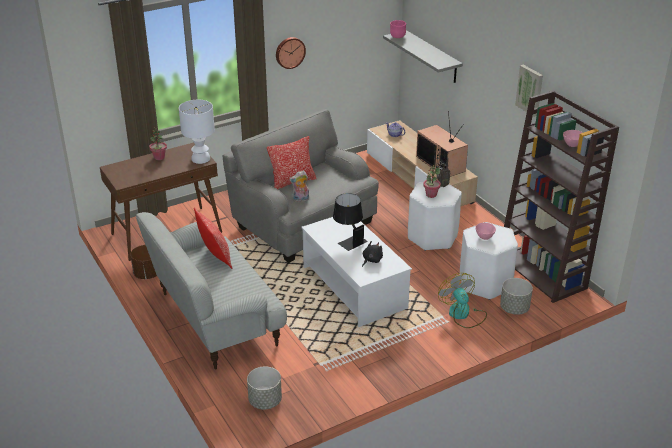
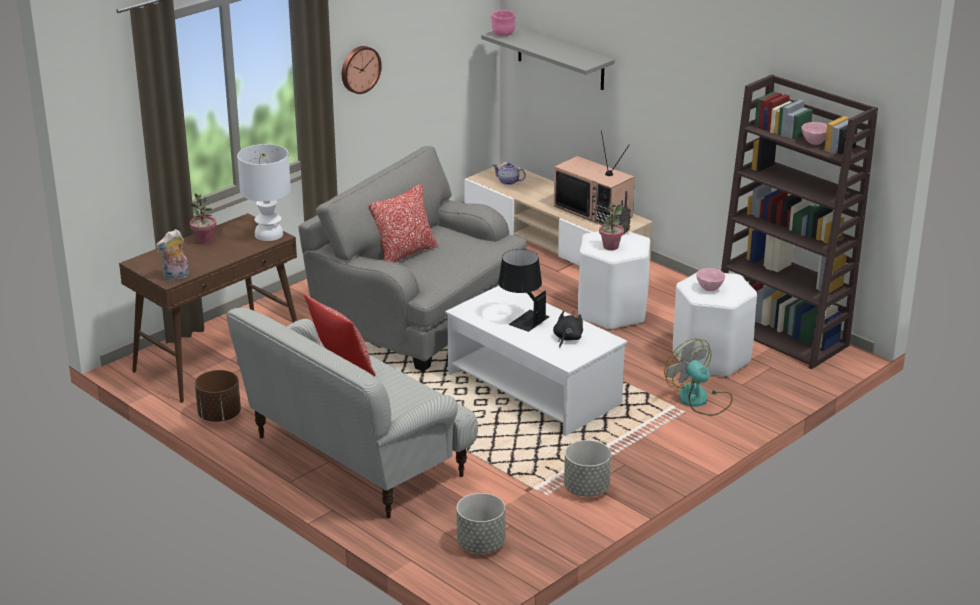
camera: 15 degrees left, 5 degrees down
(300, 199) = (429, 275): plush toy -> plush toy (176, 277)
(514, 308) = (764, 383): grey planter -> grey planter (586, 489)
(530, 90) = (732, 80): picture -> none

